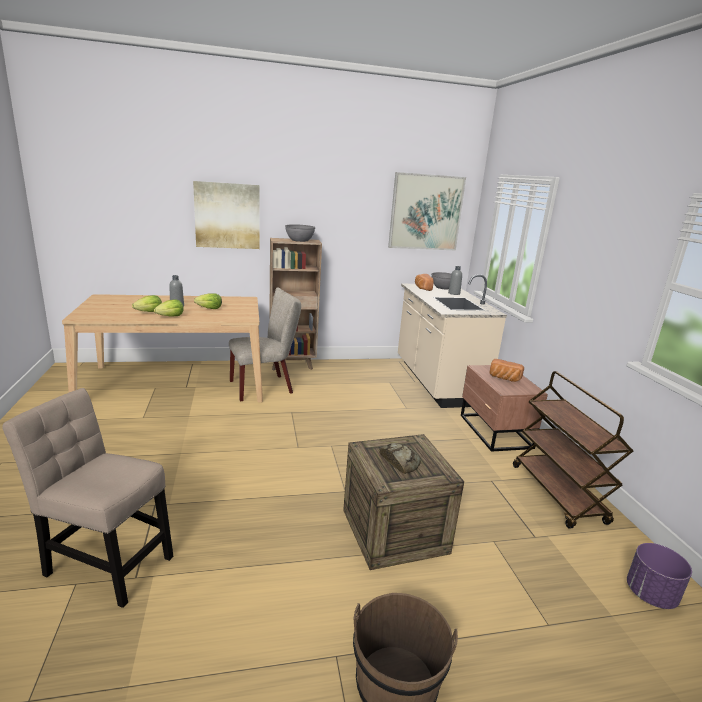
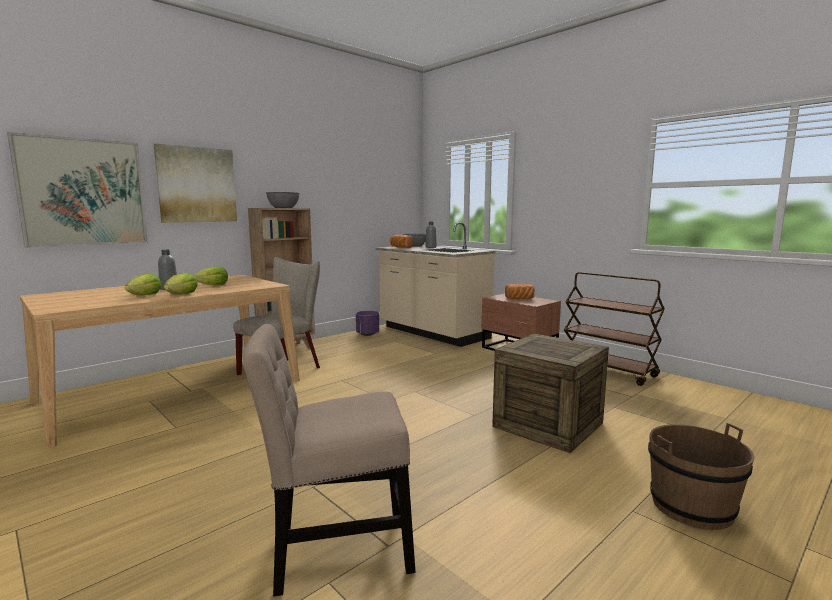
camera: 30 degrees left, 10 degrees down
(400, 461) = (551, 348): bread -> none
(426, 212) = (385, 179): picture -> picture (83, 192)
(650, 594) = (725, 401): purple planter -> purple planter (367, 334)

